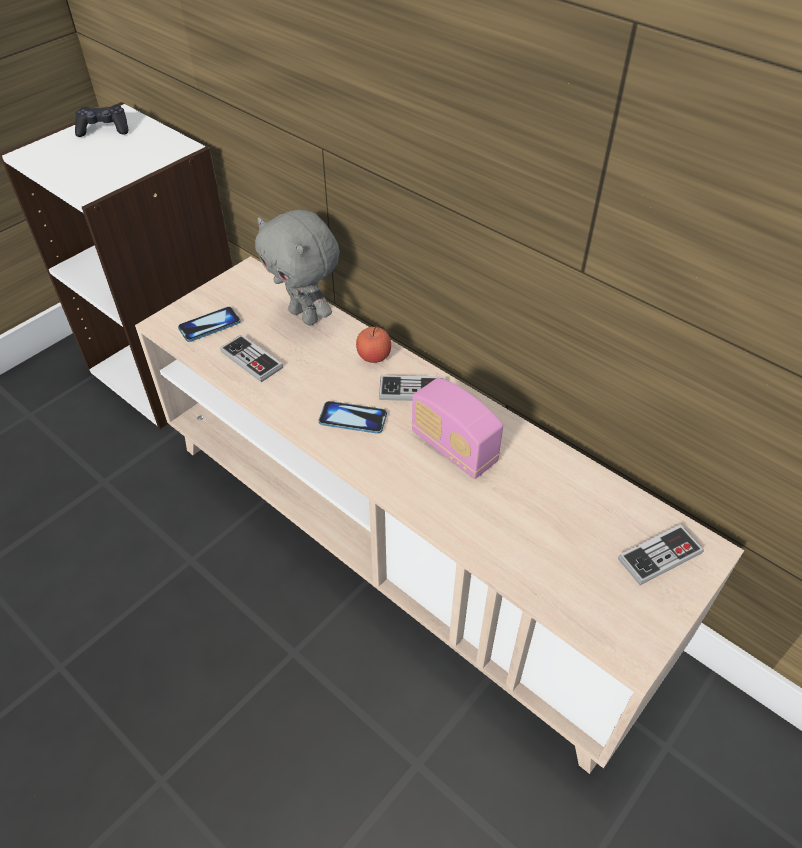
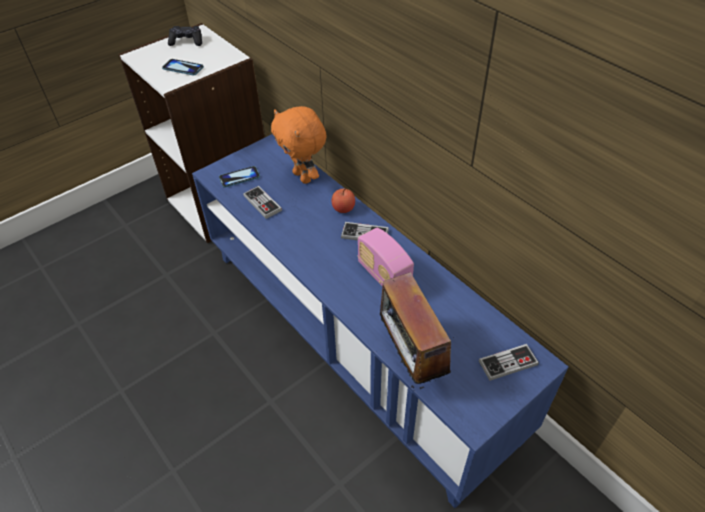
camera: 10 degrees right, 0 degrees up
(306, 316) = (303, 177): grey plush toy -> orange plush toy
(353, 418) = (321, 249): phone -> phone (183, 68)
(401, 545) = (354, 339): beige tv stand -> blue tv stand
(518, 565) = (410, 358): none -> radio

